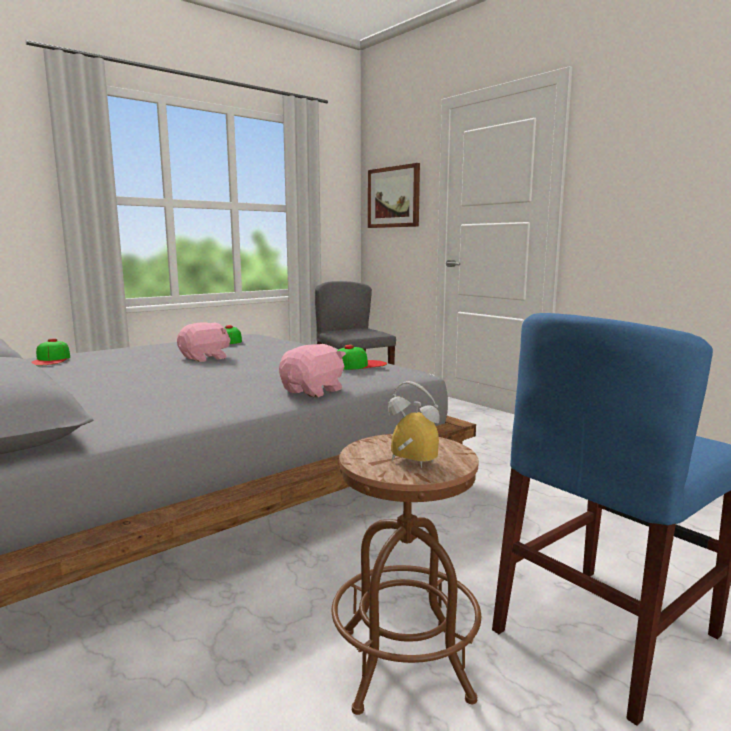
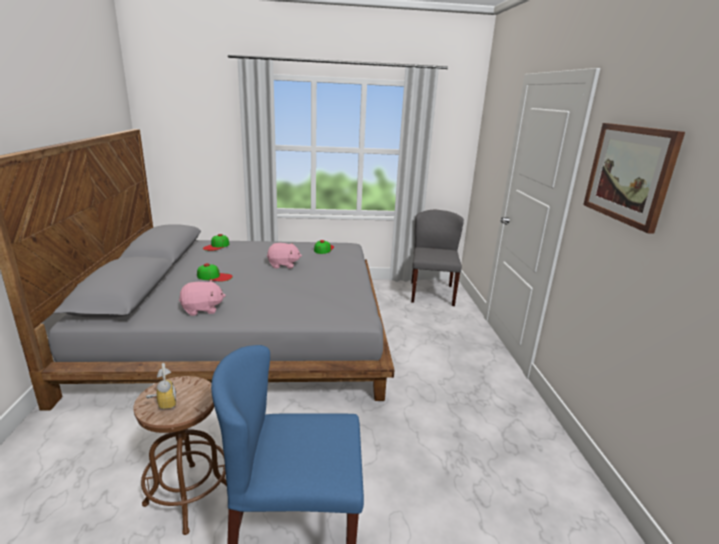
camera: 35 degrees right, 10 degrees up
(313, 391) = (275, 318): pink plush toy -> pink plush toy (202, 309)
(359, 365) = (337, 302): cap -> cap (214, 276)
(394, 197) = (490, 150): picture -> picture (629, 174)

